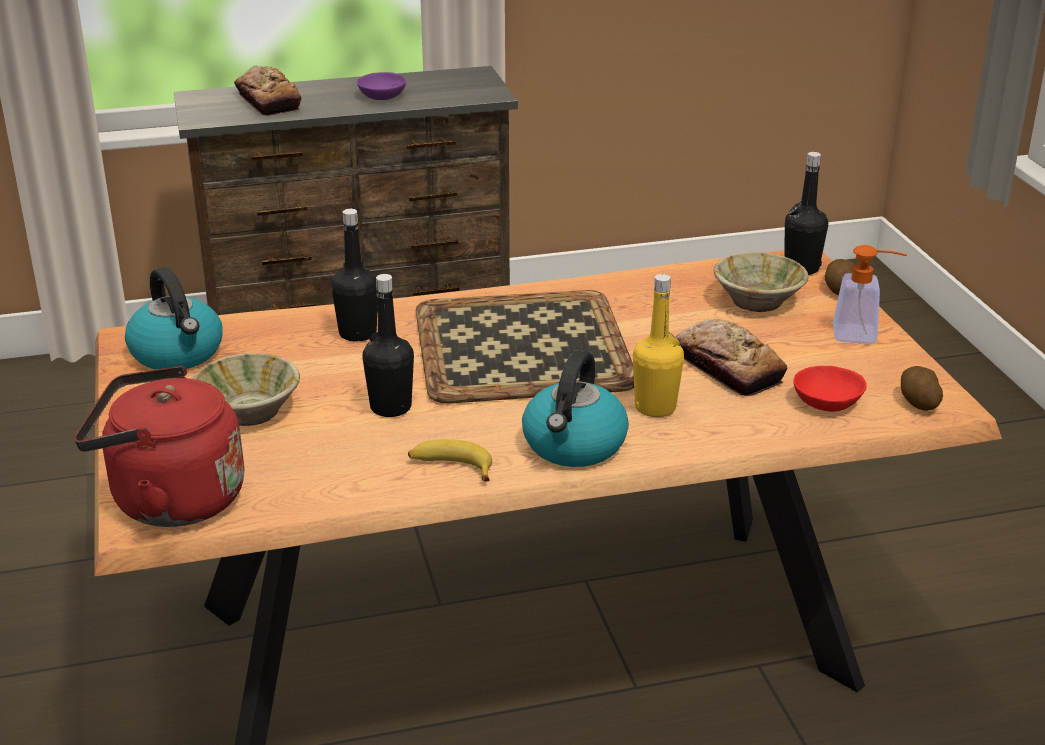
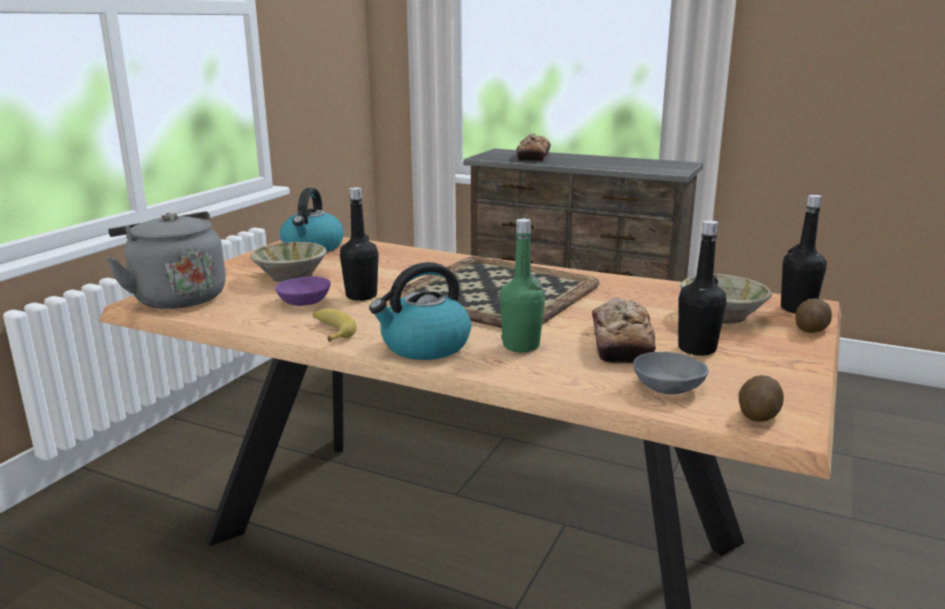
camera: 40 degrees right, 10 degrees down
(170, 500) = (176, 297): red kettle -> grey kettle
(357, 333) = (415, 263): black bottle -> black bottle (697, 349)
(380, 96) = (602, 163): purple bowl -> purple bowl (303, 301)
(655, 407) = (521, 346): yellow bottle -> green bottle
(827, 400) = (669, 385): red bowl -> grey bowl
(863, 335) = (783, 359): soap dispenser -> none

